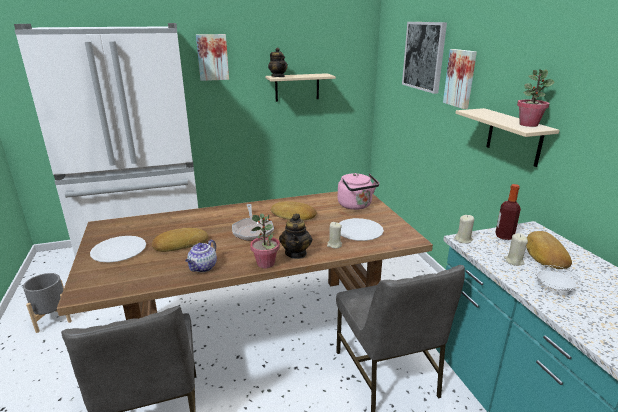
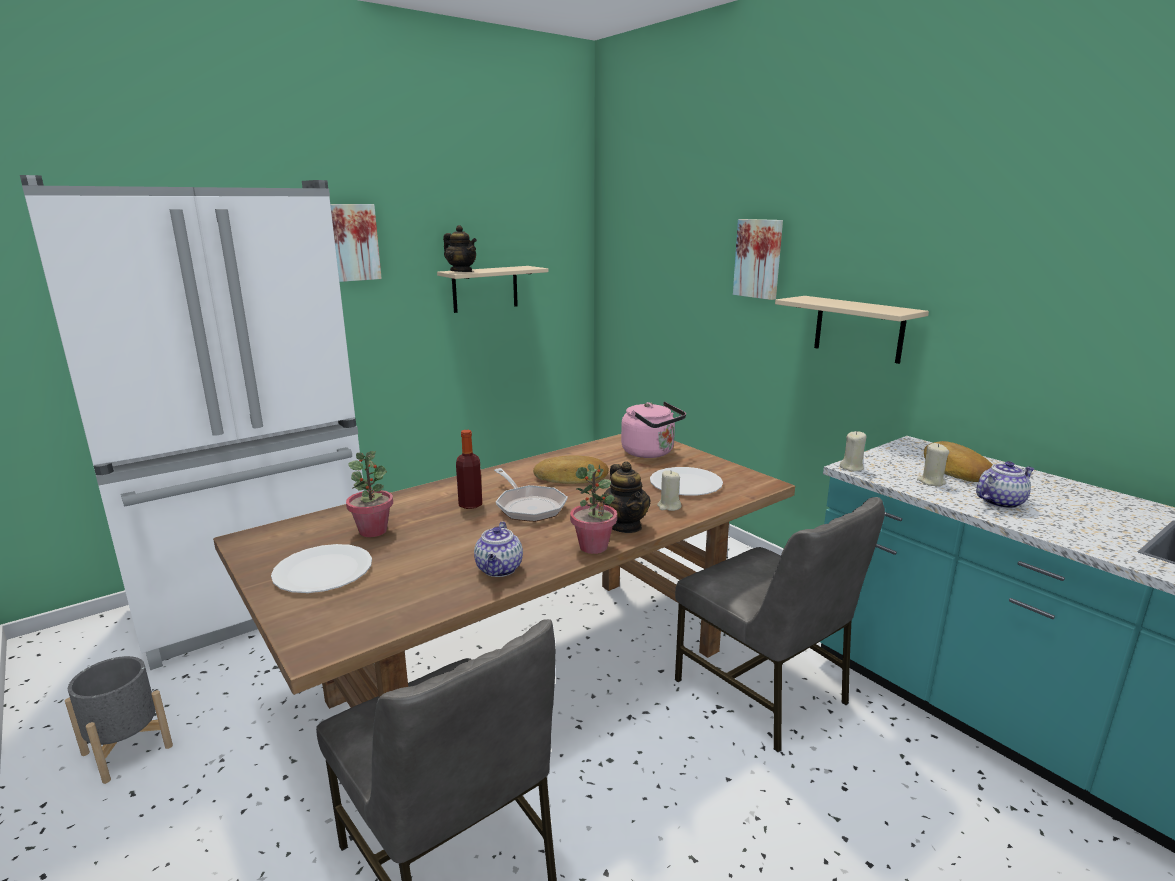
camera: 20 degrees left, 5 degrees down
(180, 244) = (426, 543): bread -> none
(424, 56) = (688, 232): picture -> none
(504, 236) = (893, 457): bottle -> bottle (470, 504)
(528, 124) = (887, 308): potted plant -> potted plant (373, 531)
(554, 287) = (1000, 502): white plate -> teapot

